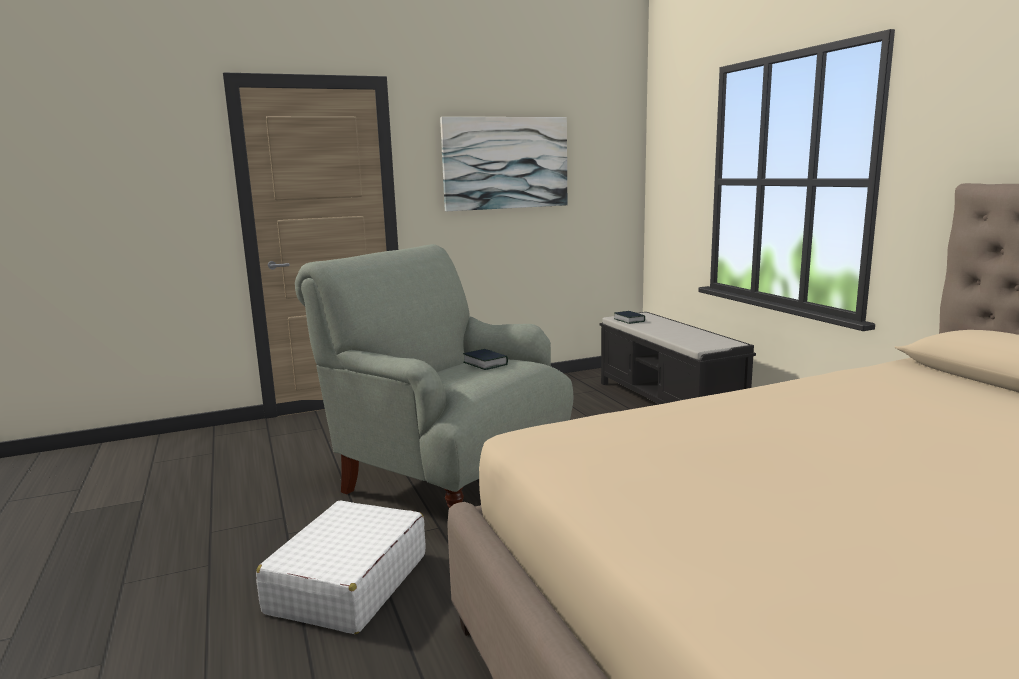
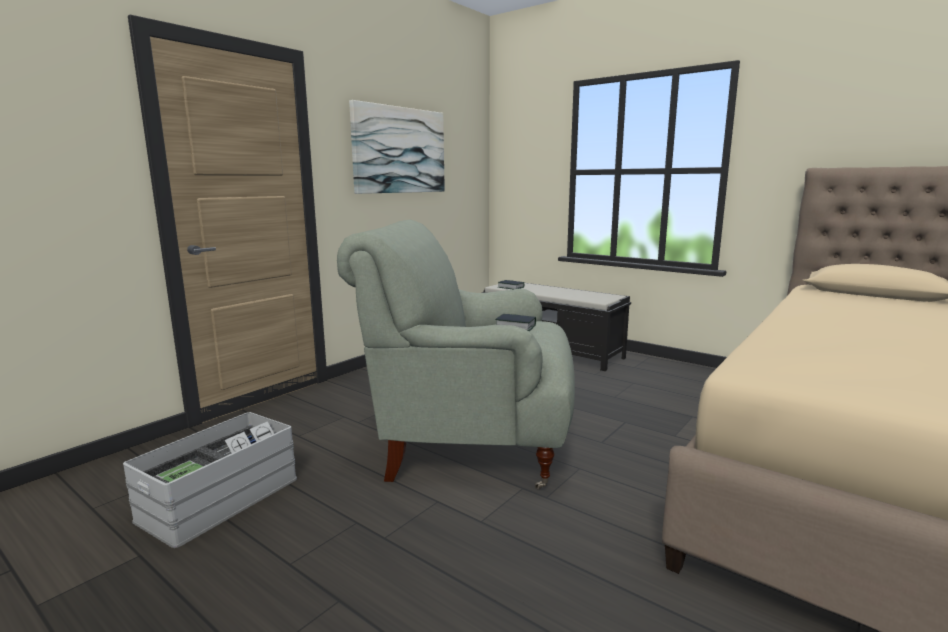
camera: 30 degrees left, 0 degrees up
(224, 475) = (219, 498): none -> grey storage box
(348, 583) = (516, 565): white suitcase -> none

